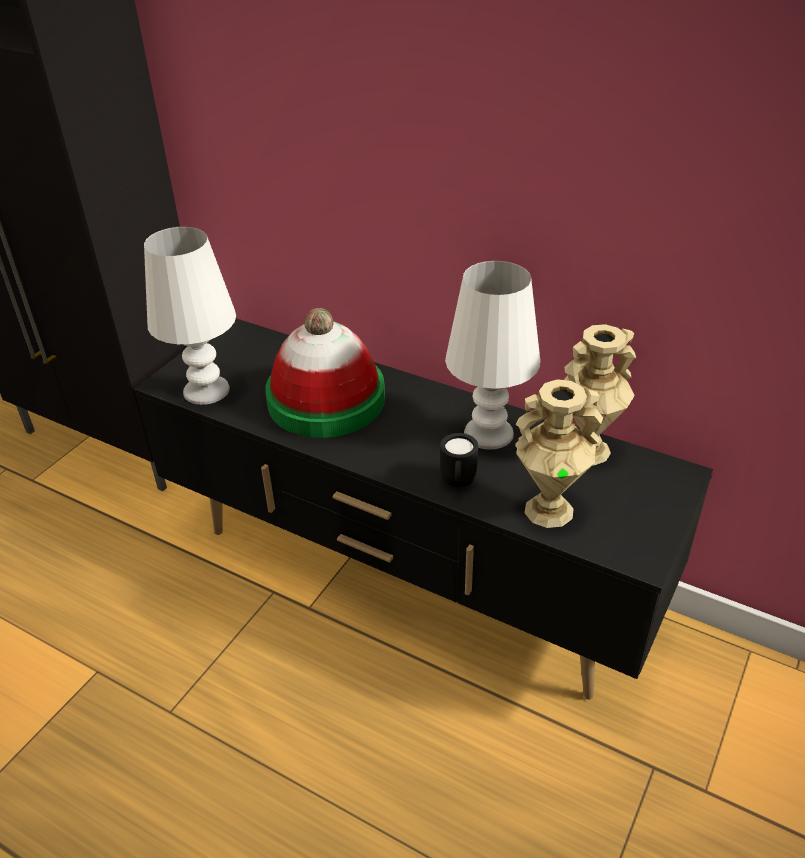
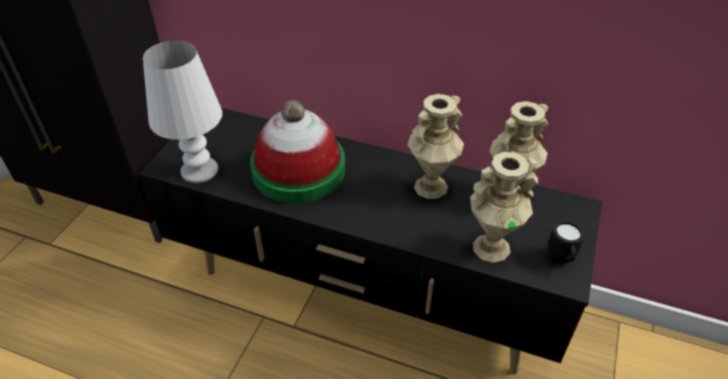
camera: 10 degrees left, 5 degrees up
(458, 484) = (417, 232): black mug -> black mug (561, 260)
(488, 433) = (431, 187): white table lamp -> beige vase

